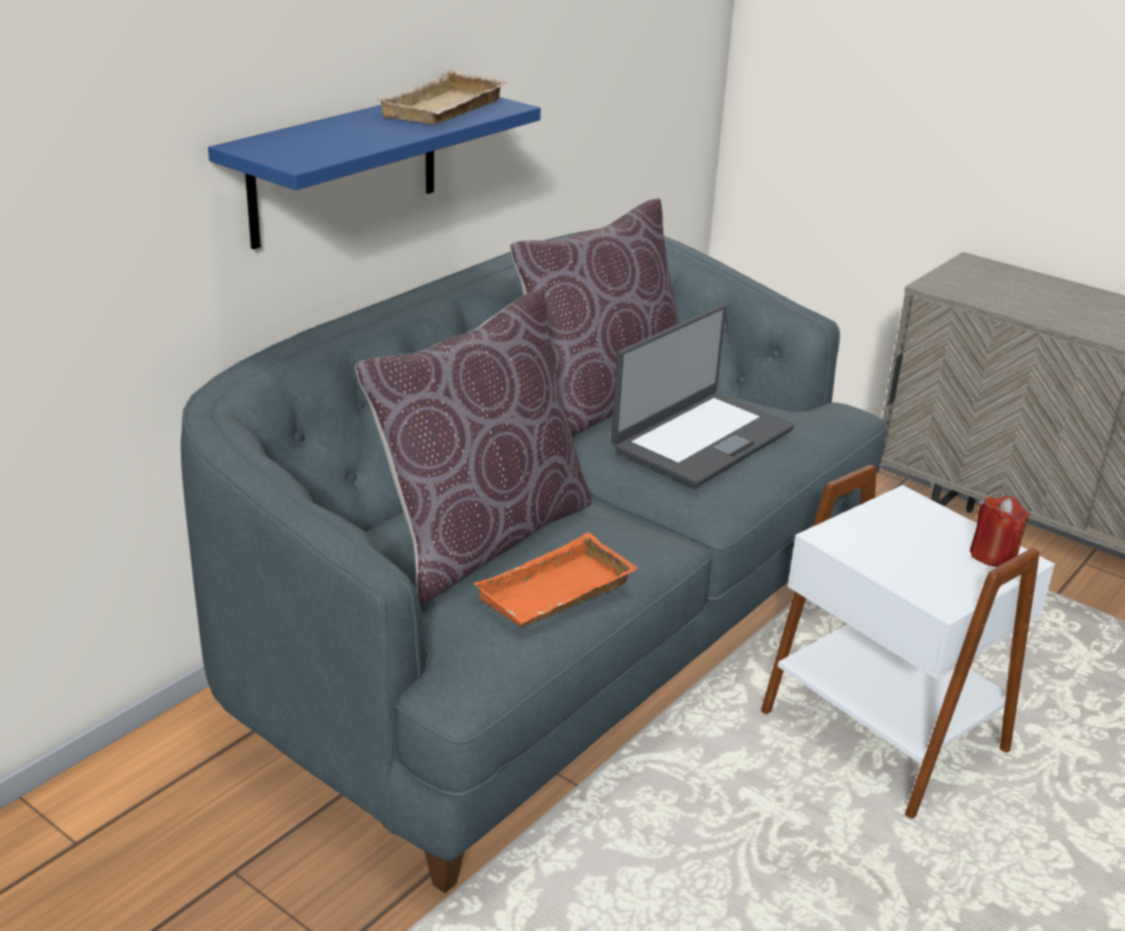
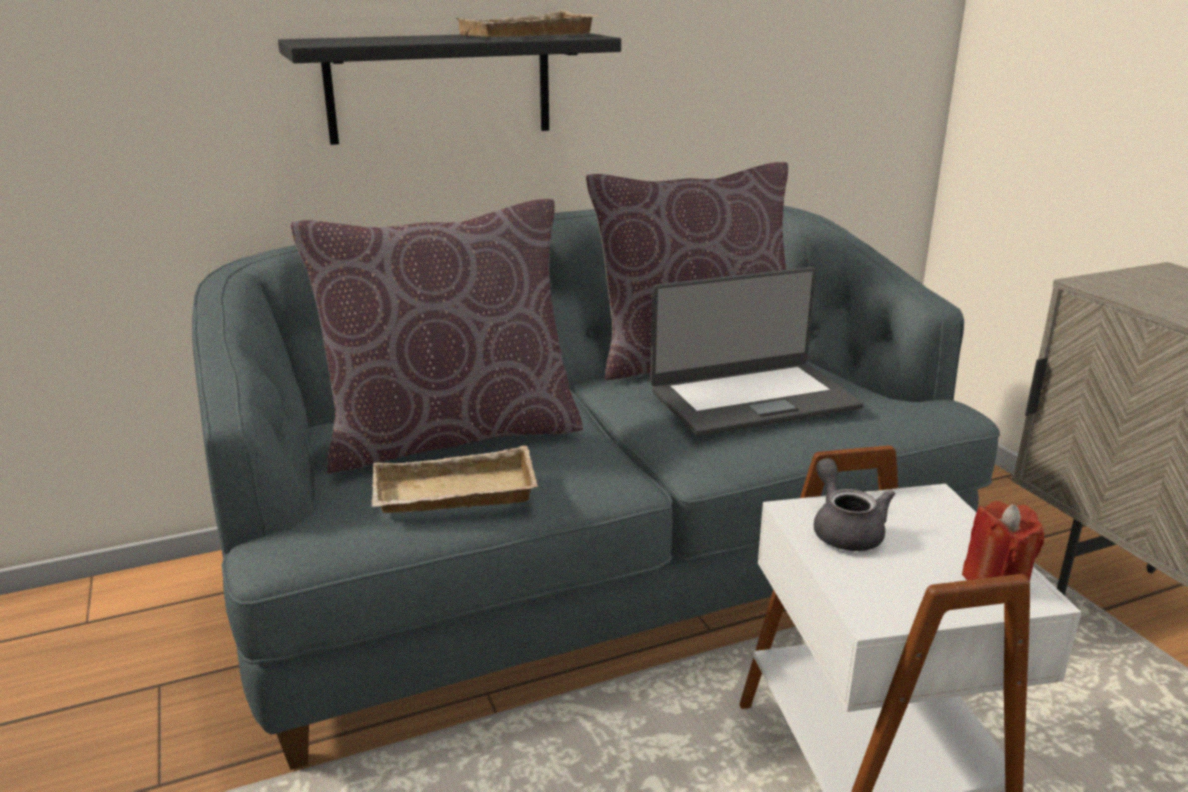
camera: 30 degrees right, 5 degrees down
(345, 166) = (440, 87): blue shelf -> black shelf
(556, 595) = (452, 496): orange tray -> beige tray
(871, 543) = (844, 529): none -> grey teapot

